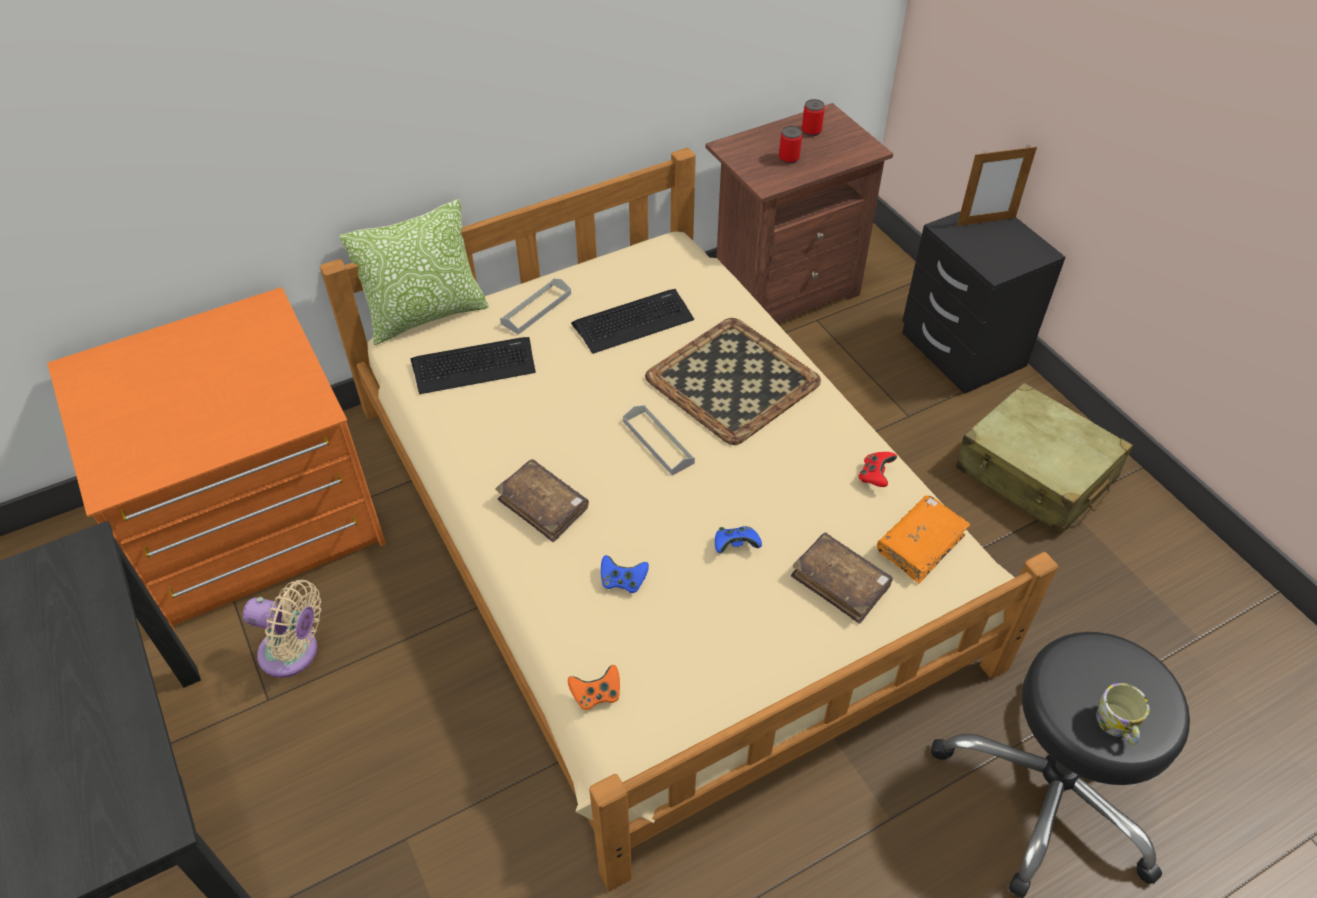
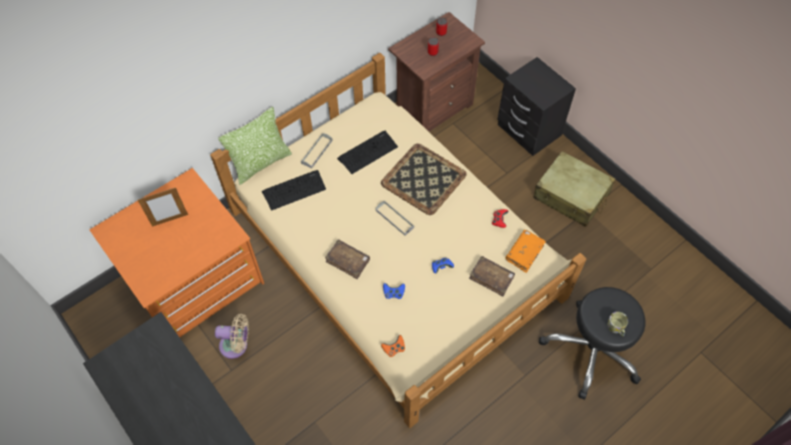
camera: 10 degrees left, 10 degrees up
(986, 221) = (535, 71): picture frame -> picture frame (170, 220)

